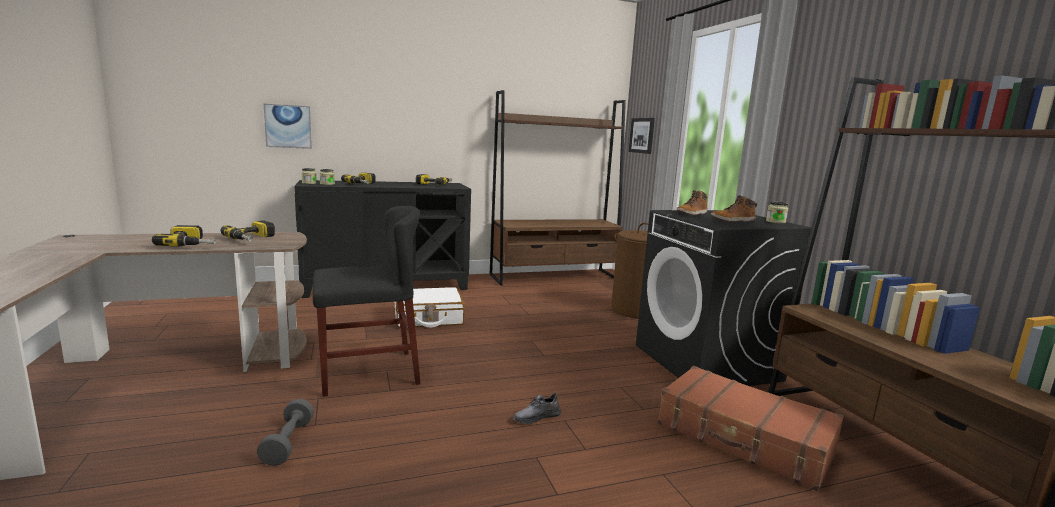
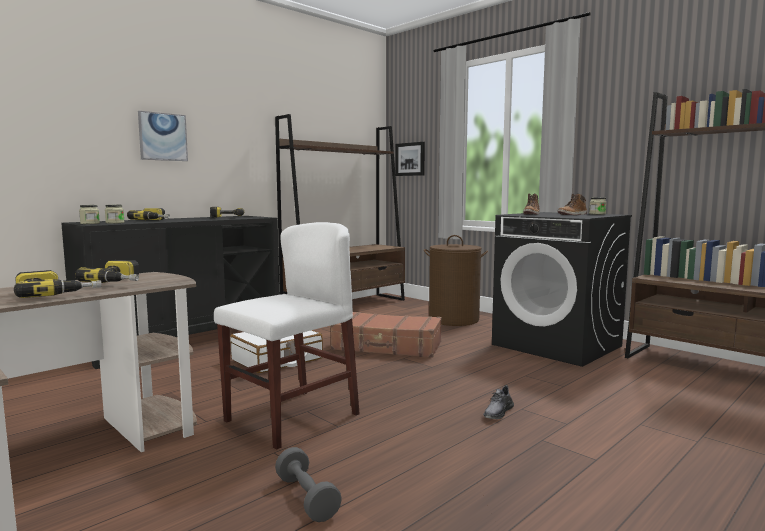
camera: 25 degrees left, 5 degrees down
(288, 126) = (42, 155): picture -> picture (163, 137)
(369, 372) = (292, 417): black chair -> white chair
(744, 439) = (652, 388): brown suitcase -> brown suitcase (387, 346)

